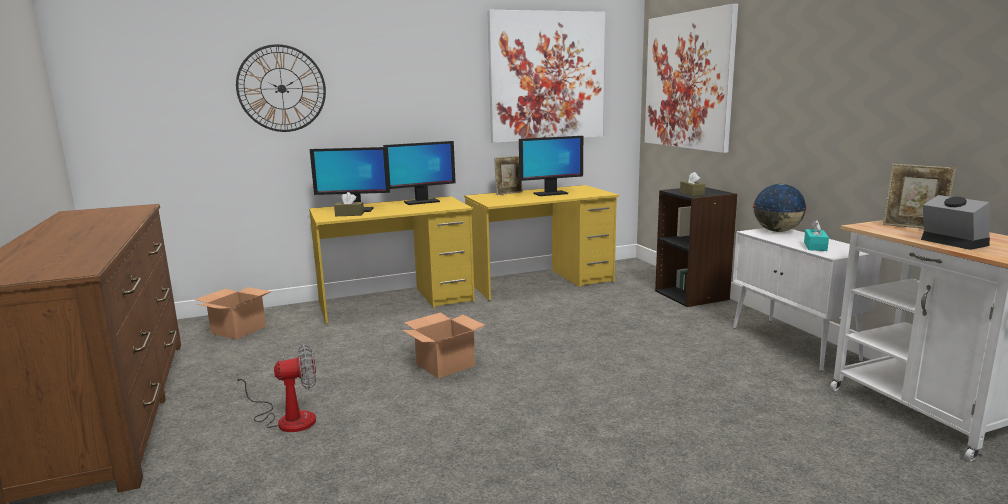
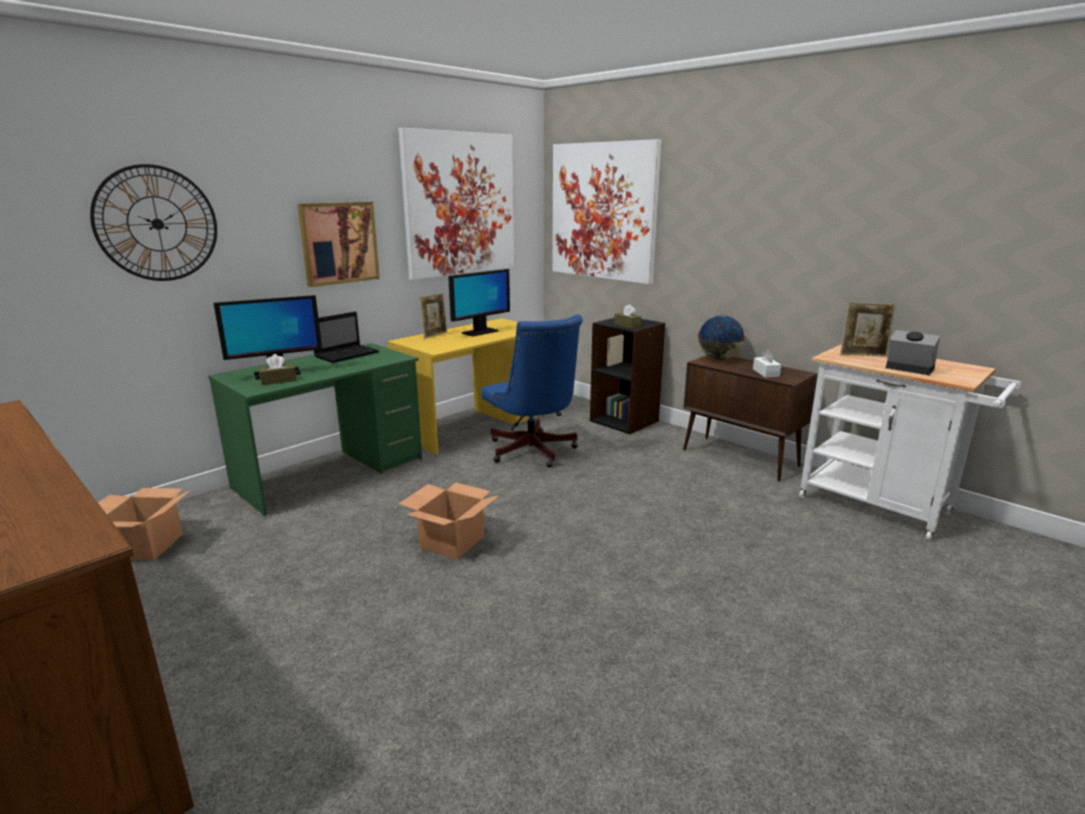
camera: 25 degrees left, 5 degrees up
(287, 419) = (321, 652): fan -> none
(396, 302) = (331, 473): yellow desk -> green desk
(421, 202) = (347, 354): monitor -> laptop
(427, 108) = (339, 243): none -> picture
(576, 310) = (533, 452): none -> blue office chair
(794, 344) = (741, 458): white cabinet -> brown cabinet
(815, 246) = (765, 373): turquoise tissue box -> white tissue box

